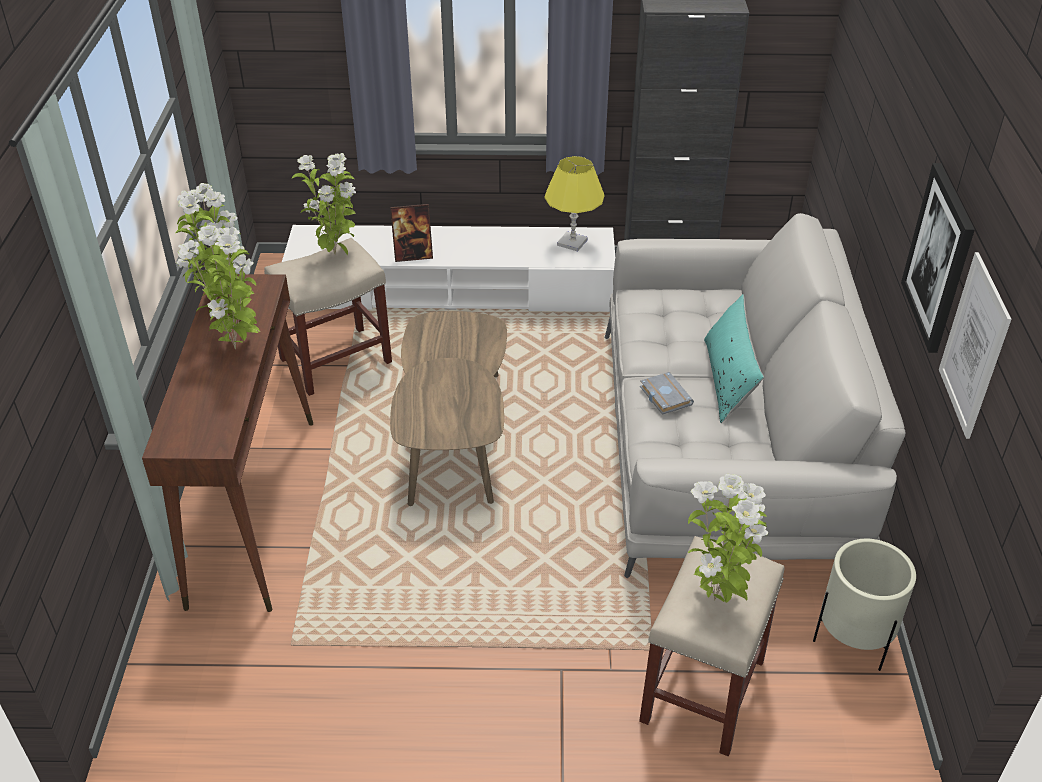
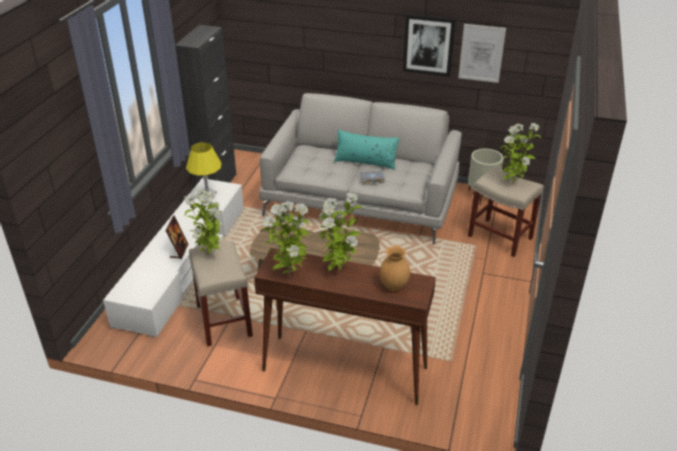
camera: 75 degrees left, 5 degrees down
(200, 413) = (394, 286): none -> brown vase

